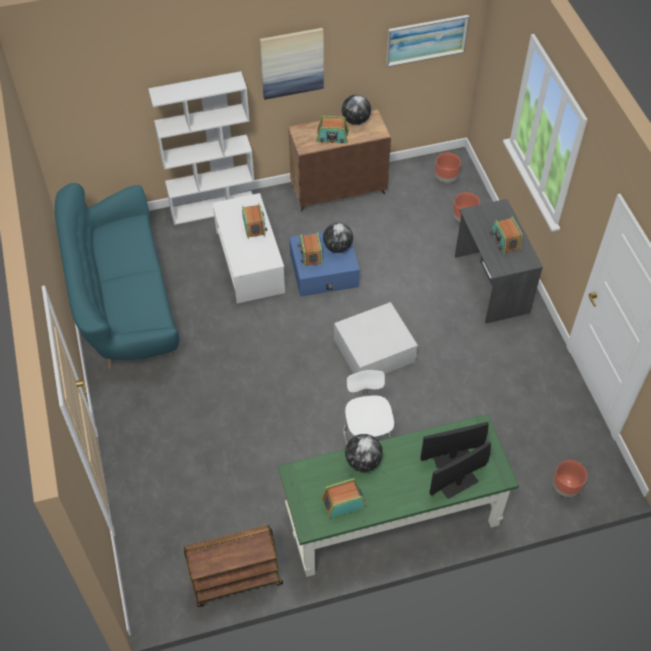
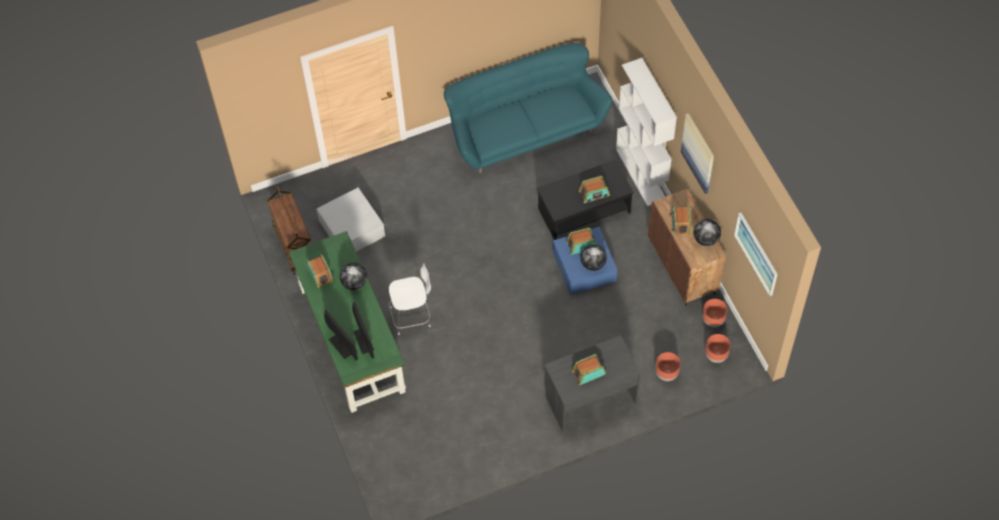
camera: 85 degrees right, 5 degrees up
(249, 261) = (584, 210): white coffee table -> black coffee table
(374, 350) = (504, 313): white storage box -> white storage box (352, 228)
(565, 487) = (388, 460): brown planter -> brown planter (713, 320)

